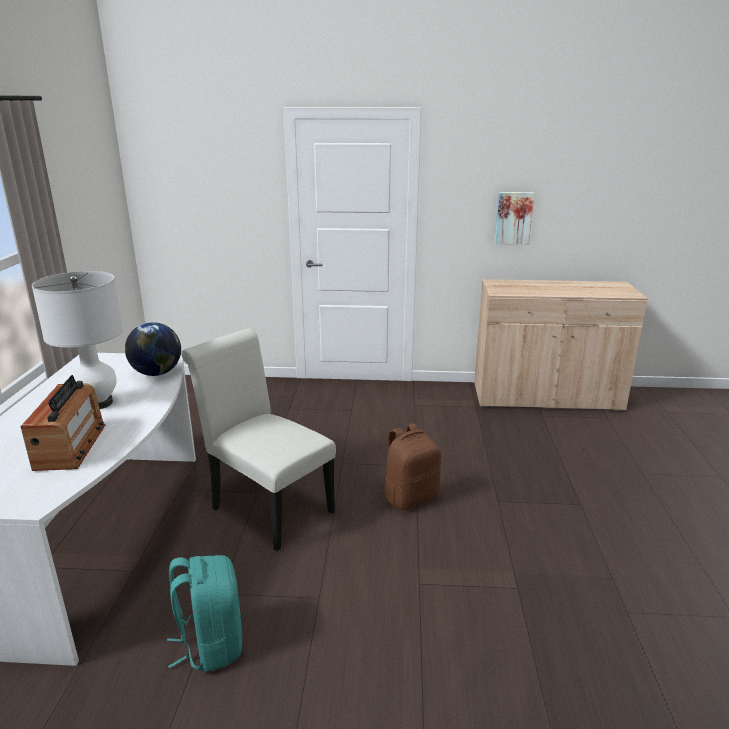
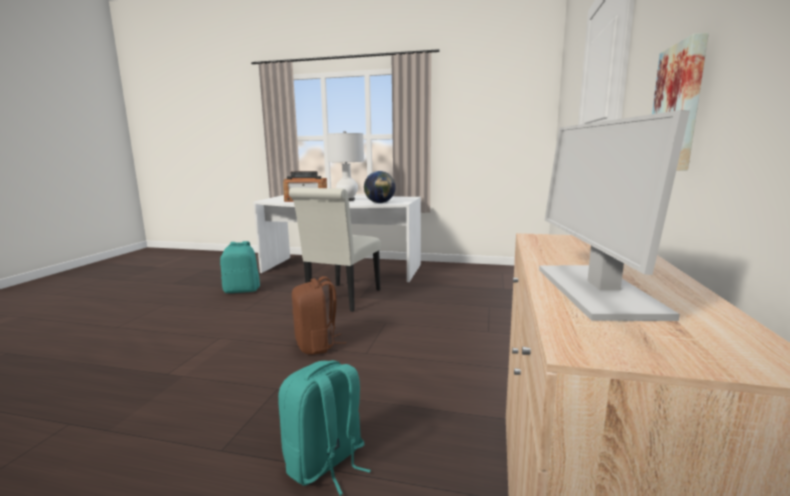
camera: 100 degrees right, 10 degrees down
(267, 507) = (341, 299): white chair -> white chair turned 150 degrees clockwise
(557, 460) = (326, 463): none -> turquoise backpack
(584, 290) = (594, 290): none -> monitor

